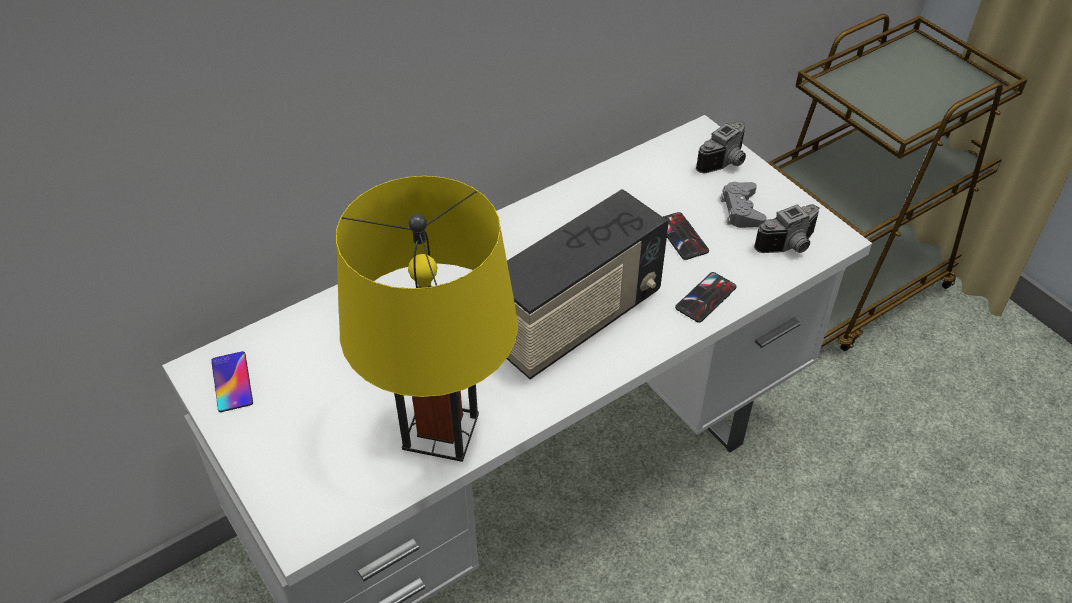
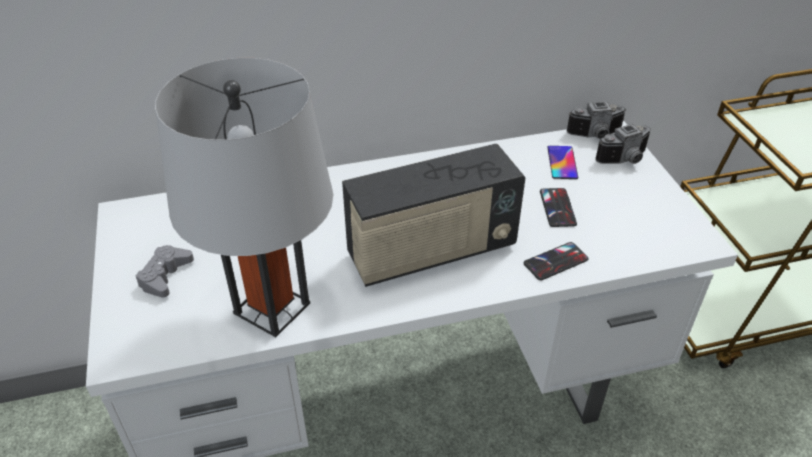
camera: 20 degrees right, 5 degrees down
(232, 382) = (138, 227): phone -> phone (562, 163)
(441, 431) = (272, 308): yellow table lamp -> grey table lamp
(741, 210) = (622, 199): grey game controller -> grey game controller (165, 276)
(790, 246) = (655, 239): camera -> camera (596, 136)

